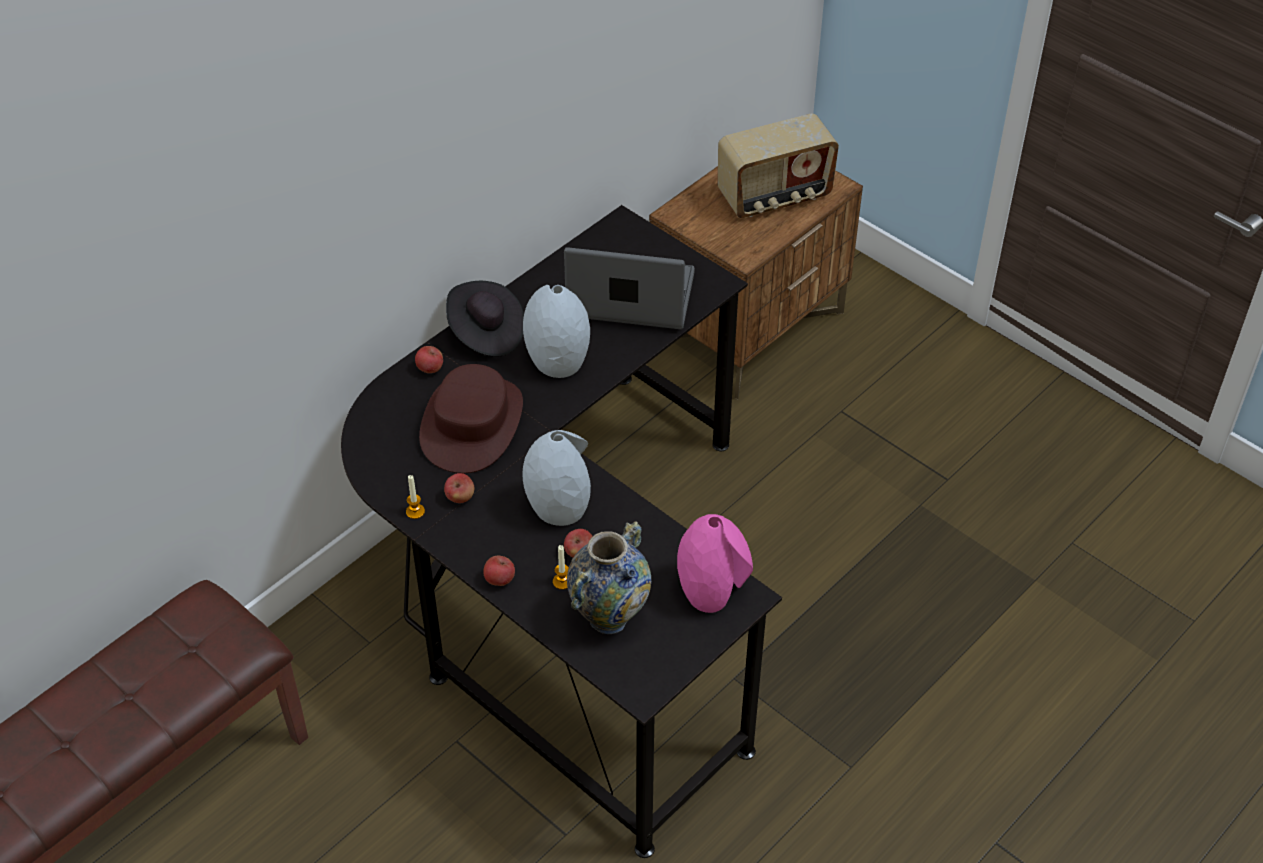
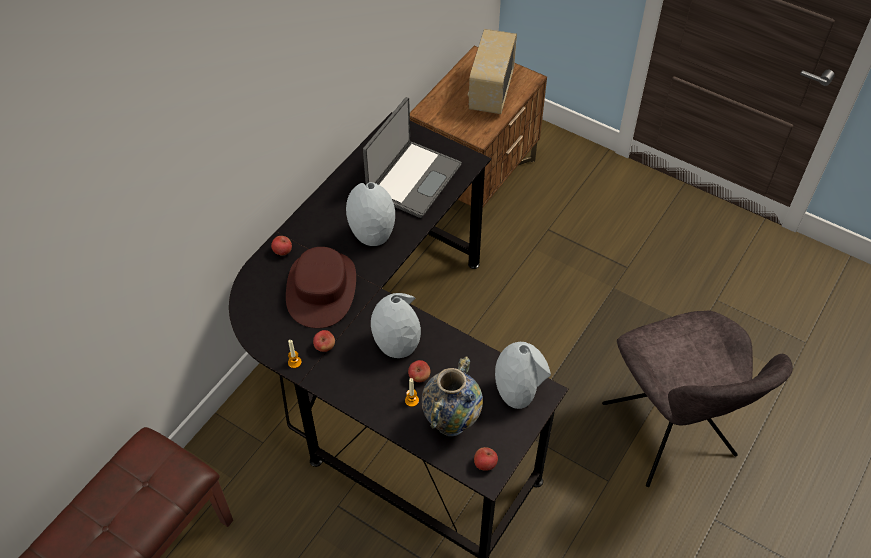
camera: 10 degrees left, 5 degrees up
(486, 333) = (317, 219): black hat -> none
(499, 580) = (366, 406): apple -> apple (485, 464)
(630, 297) = (413, 179): laptop -> laptop turned 120 degrees clockwise
(712, 591) = (519, 391): pink vase -> grey vase
(775, 197) = (490, 91): radio -> radio turned 135 degrees clockwise
(958, 717) = (670, 434): none -> grey chair

